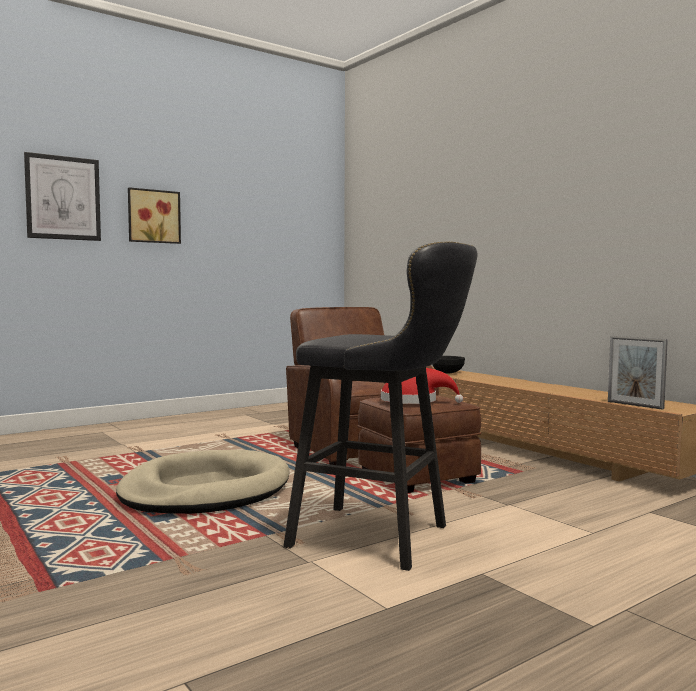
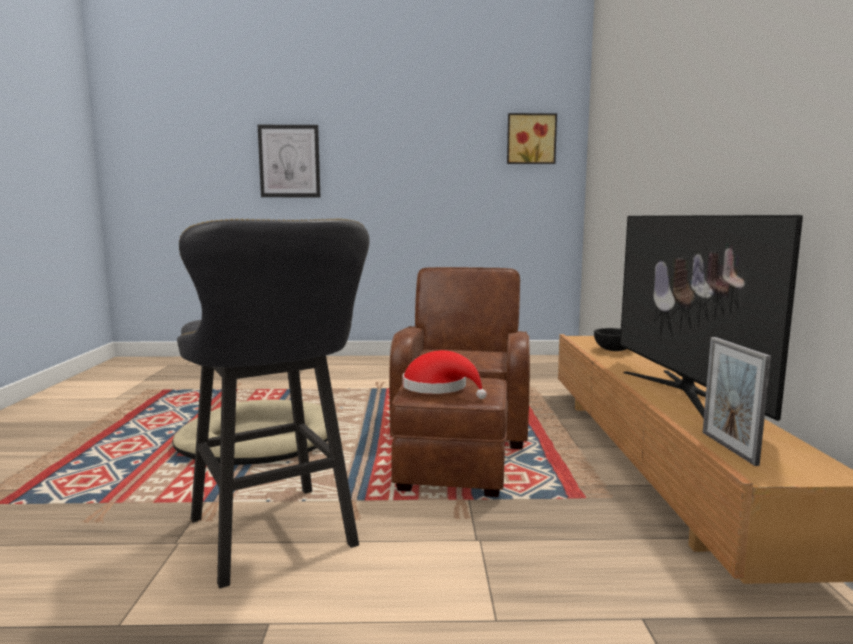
camera: 35 degrees right, 5 degrees up
(153, 216) = (368, 172): picture -> picture (531, 139)
(548, 387) = (683, 392): none -> television

